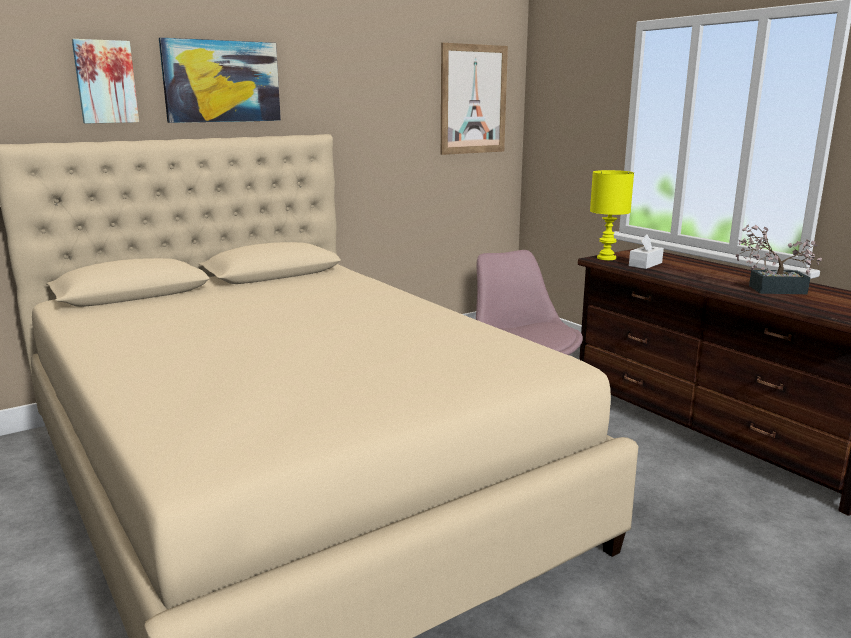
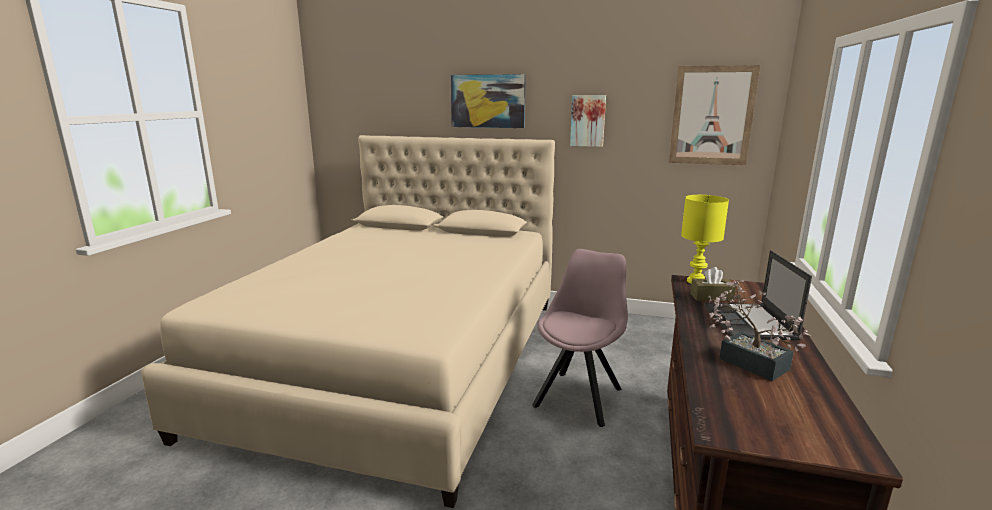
camera: 50 degrees right, 0 degrees up
(105, 82) = (421, 102): picture -> picture (588, 120)
(645, 264) = (711, 297): white tissue box -> brown tissue box
(707, 271) = (749, 322): none -> laptop

